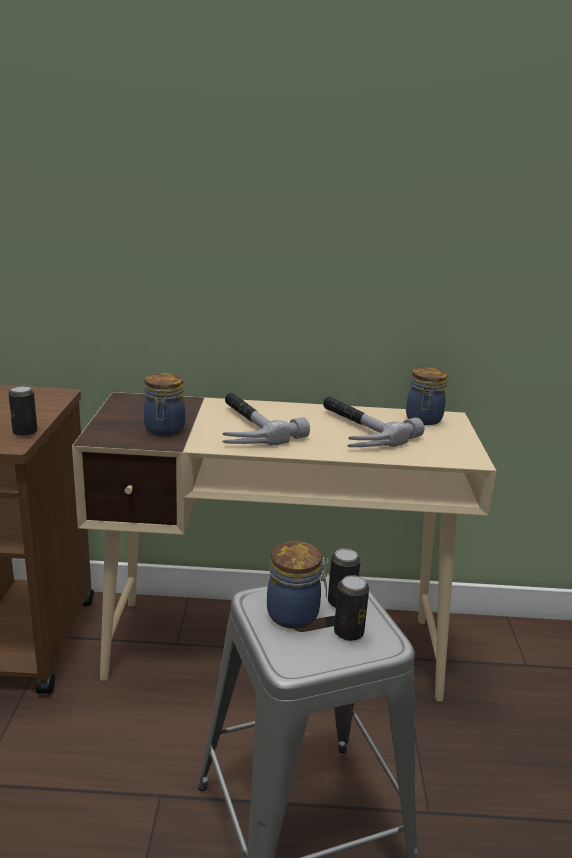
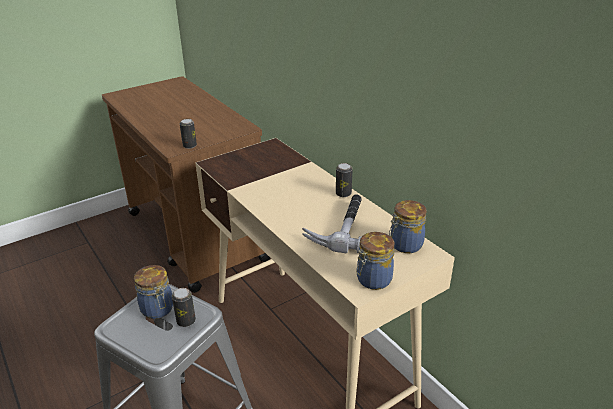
camera: 55 degrees right, 10 degrees up
(164, 430) = (246, 173): jar -> jar (372, 280)
(246, 427) = (287, 192): hammer -> none
(348, 632) = (158, 336): can -> can (343, 193)

